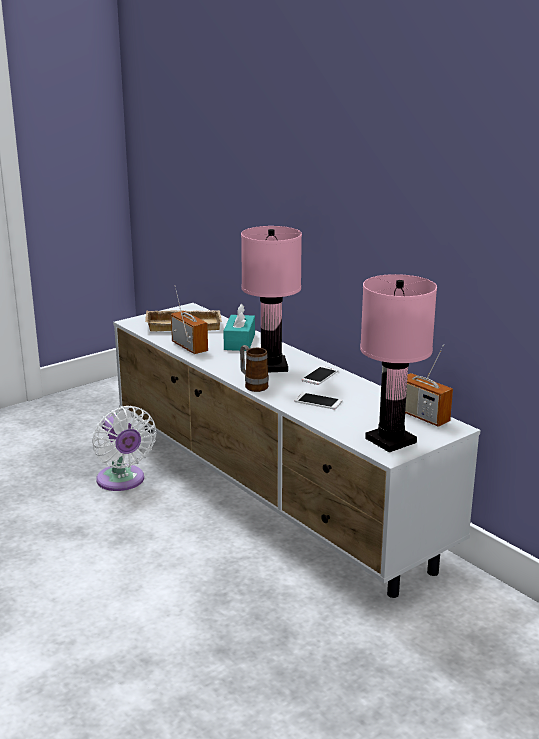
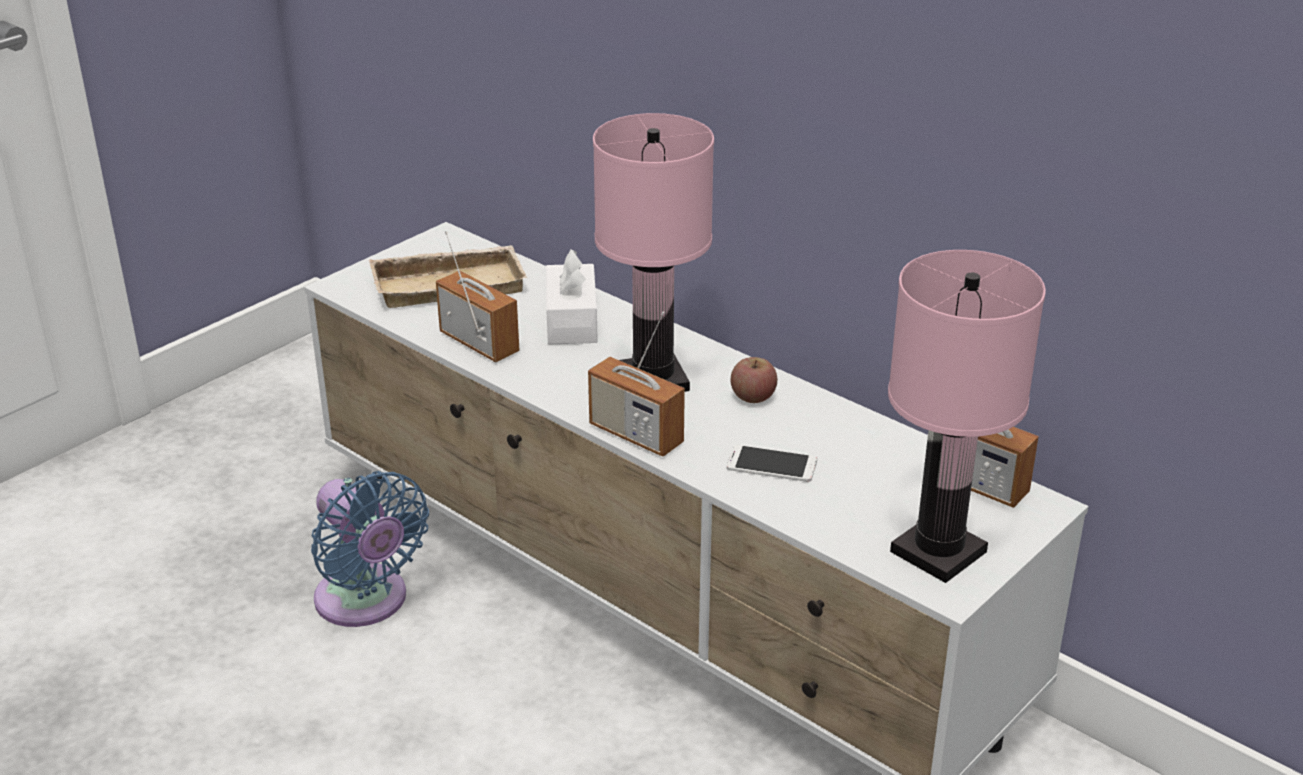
camera: 10 degrees left, 10 degrees up
(122, 481) = (366, 602): white fan -> blue fan
(239, 342) = (571, 320): turquoise tissue box -> white tissue box
(253, 385) = (636, 435): mug -> radio
(320, 376) = (753, 396): phone -> apple

